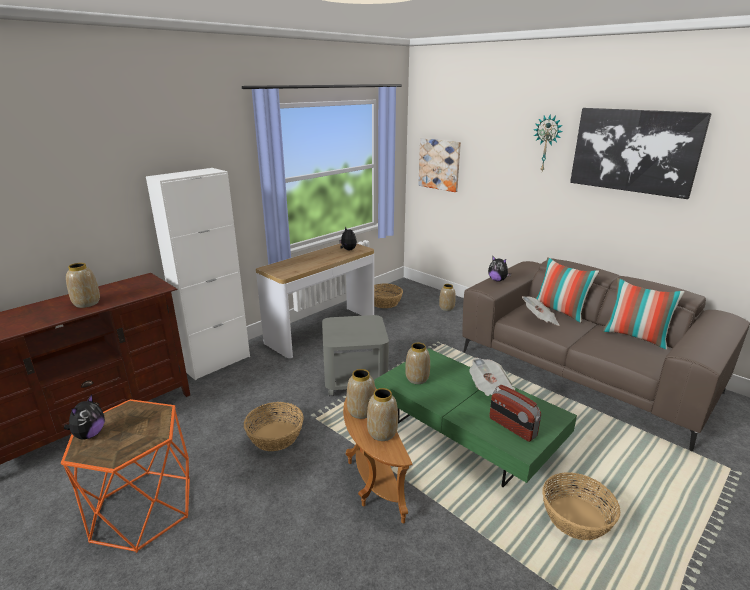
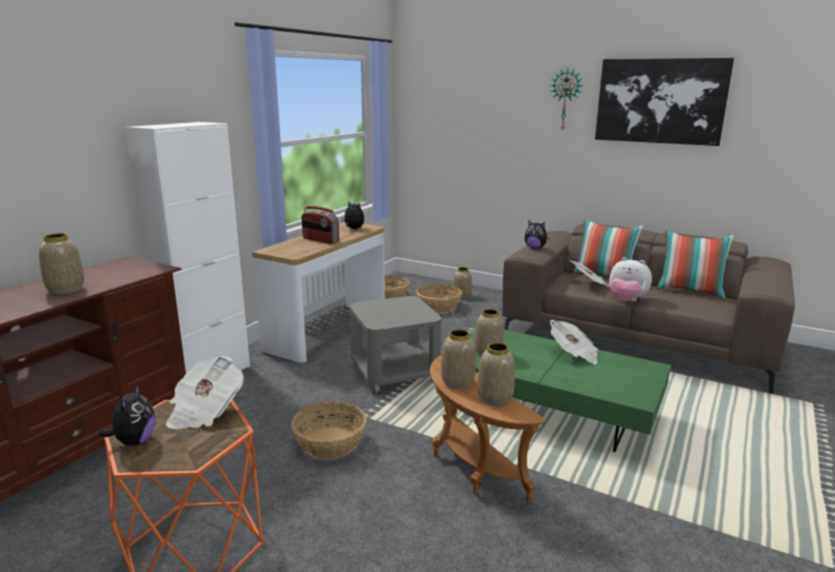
camera: 15 degrees left, 5 degrees down
(149, 415) = (205, 411): none -> newspaper
(439, 164) = (438, 132): picture -> none
(512, 427) = (615, 383): radio -> radio (320, 240)
(566, 341) = (626, 301): none -> plush toy
(575, 517) = (699, 466): basket -> basket (438, 306)

